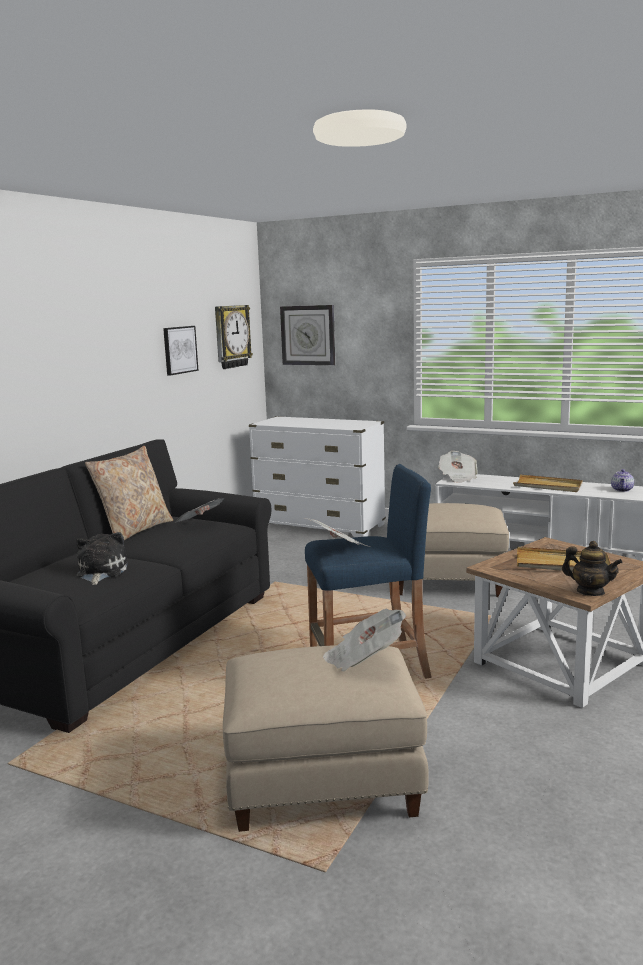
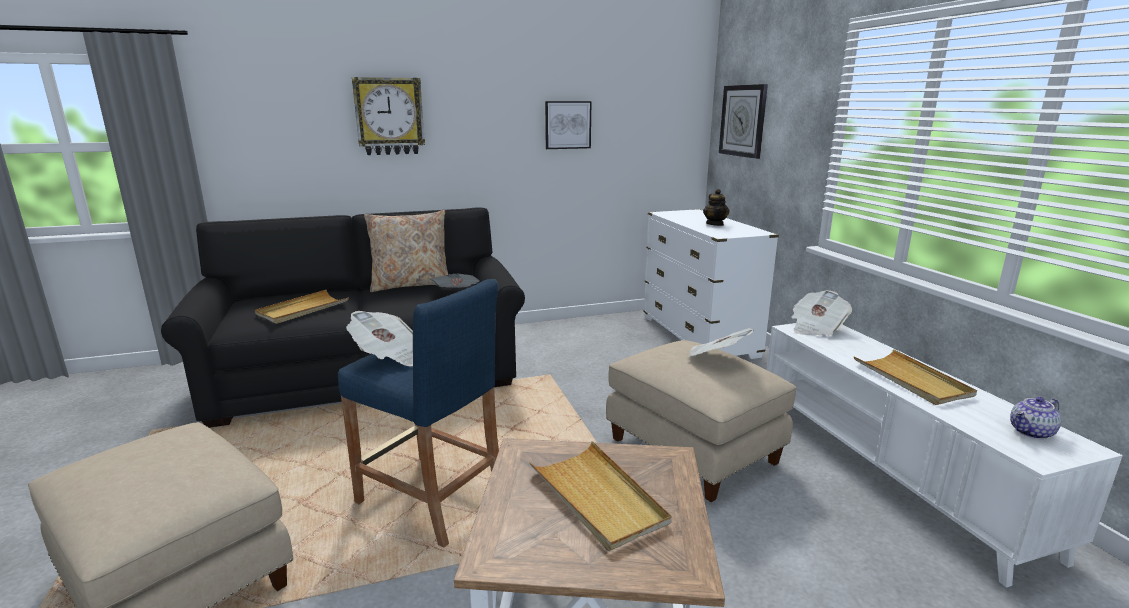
camera: 45 degrees right, 5 degrees up
(100, 572) = (302, 309): plush toy -> beige tray
(231, 336) = (654, 116): wall clock -> wall clock (389, 116)
(364, 659) = (175, 482): newspaper -> newspaper (716, 358)
(590, 592) = (511, 559): teapot -> teapot (715, 224)

